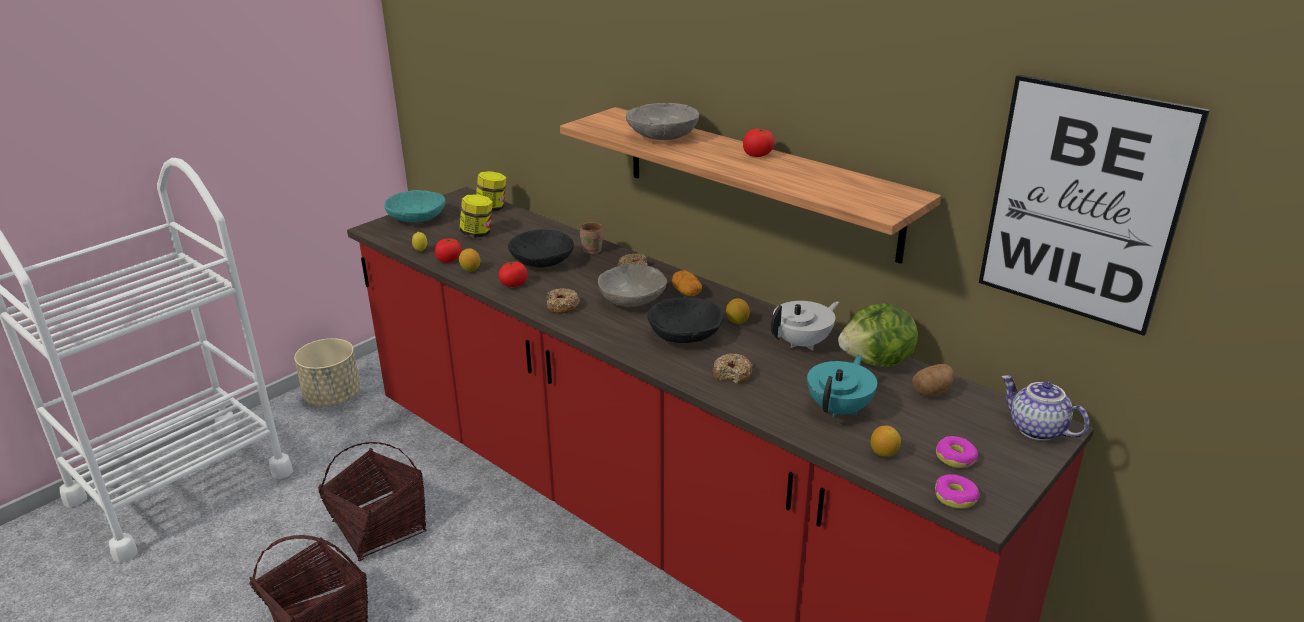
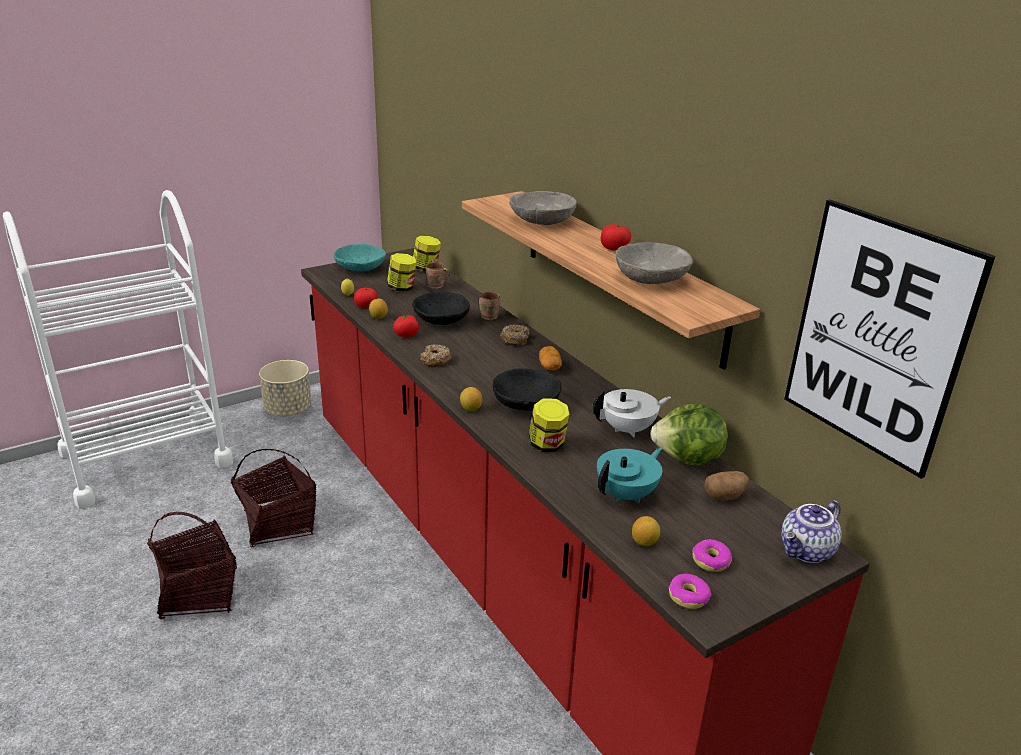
camera: 15 degrees right, 0 degrees up
(515, 226) = (436, 286): none -> brown mug
(632, 300) = (498, 365): grey bowl -> grey bowl (651, 279)
(732, 374) = (547, 445): donut -> jar
(737, 322) = (580, 400): lemon -> lemon (471, 409)
(1035, 430) = (807, 552): teapot -> teapot turned 105 degrees counterclockwise

